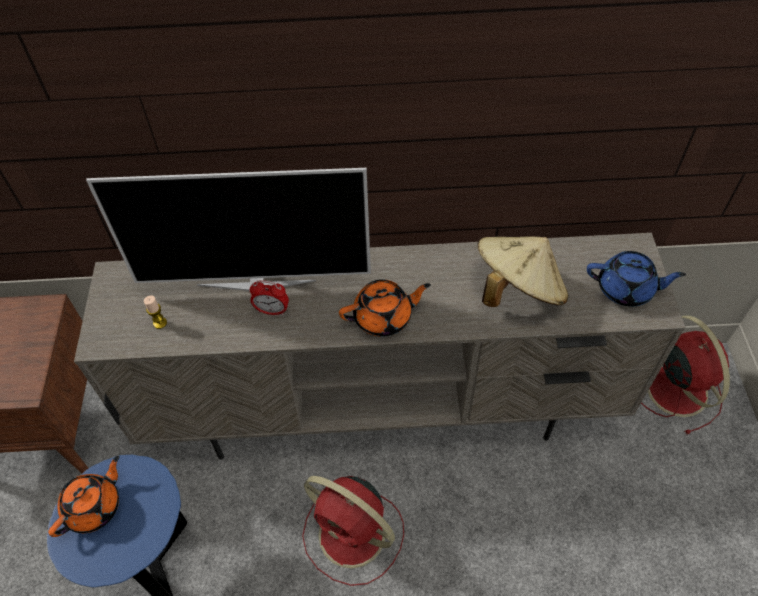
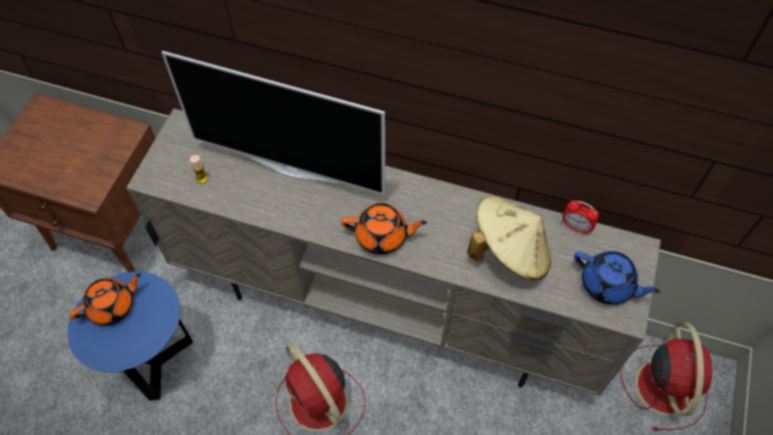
camera: 20 degrees right, 5 degrees up
(272, 310) = (294, 198): alarm clock -> alarm clock (576, 227)

